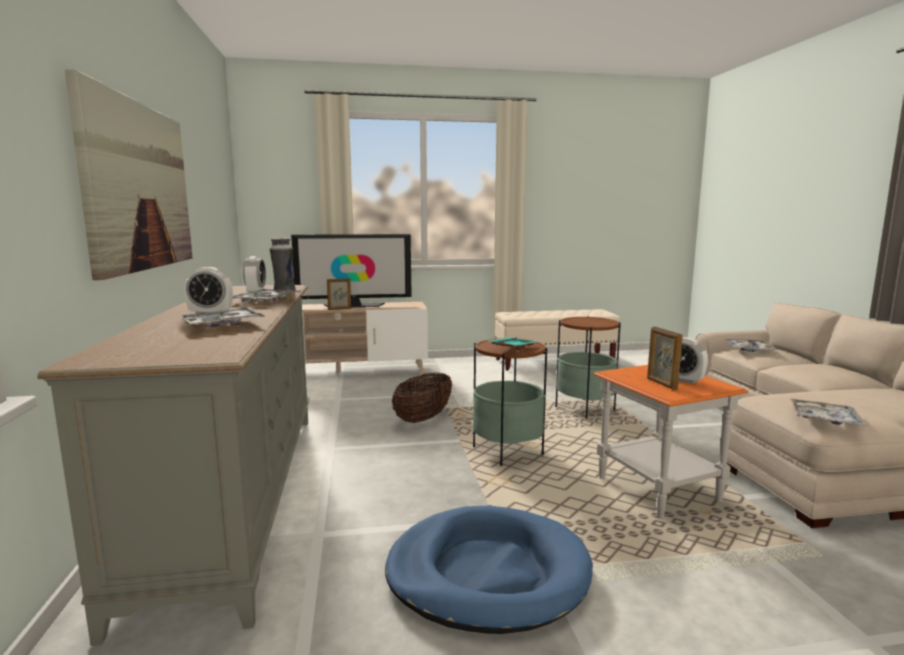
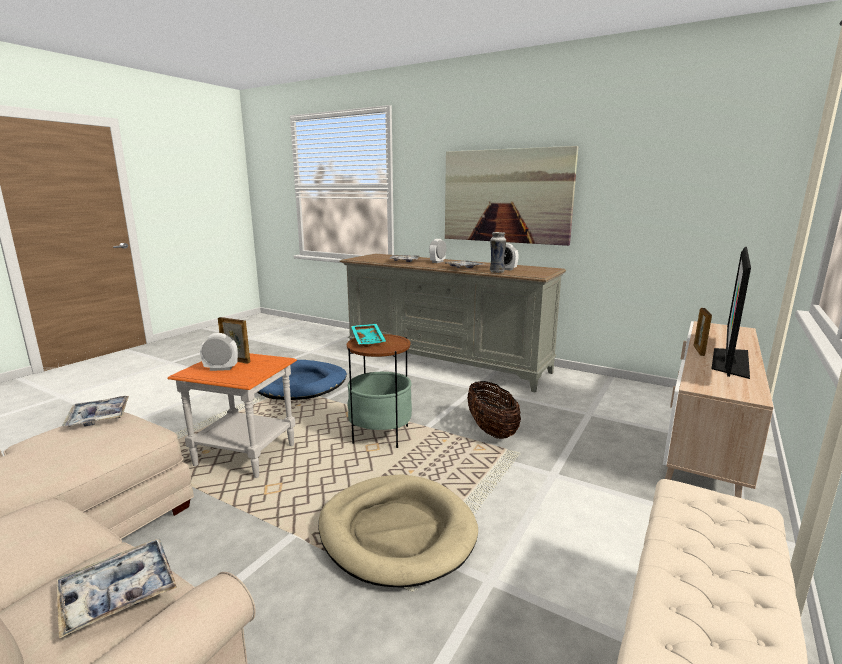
camera: 130 degrees right, 5 degrees up
(584, 408) = (397, 532): side table -> beige dog bed

